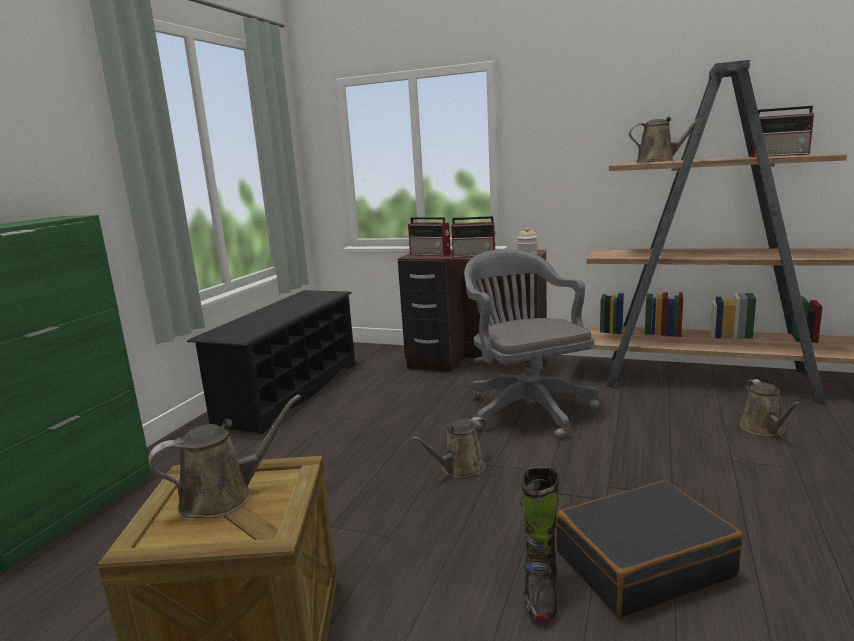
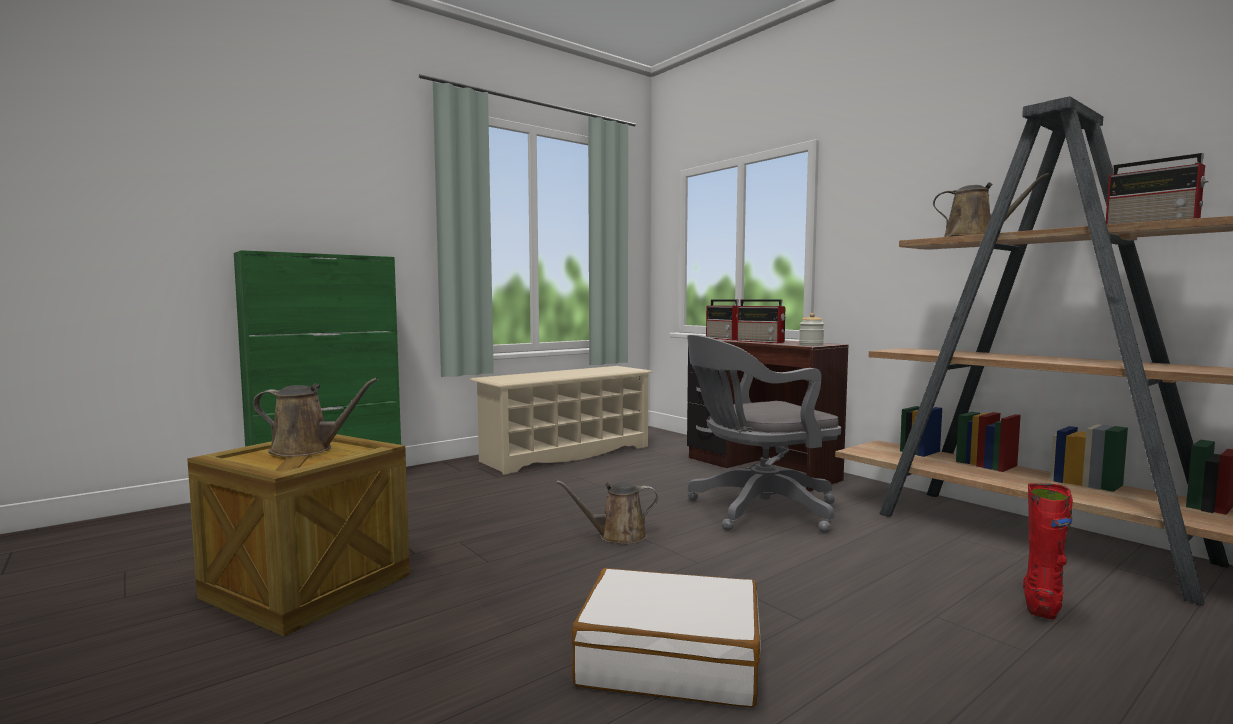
camera: 30 degrees right, 10 degrees down
(290, 392) = (566, 454): black shoe rack -> beige shoe rack
(526, 408) = (756, 510): grey office chair -> grey office chair turned 120 degrees counterclockwise
(540, 592) = (539, 640): black boot -> none
(642, 563) = (670, 658): black suitcase -> white suitcase
(764, 429) = (1041, 603): brown watering can -> red boot

